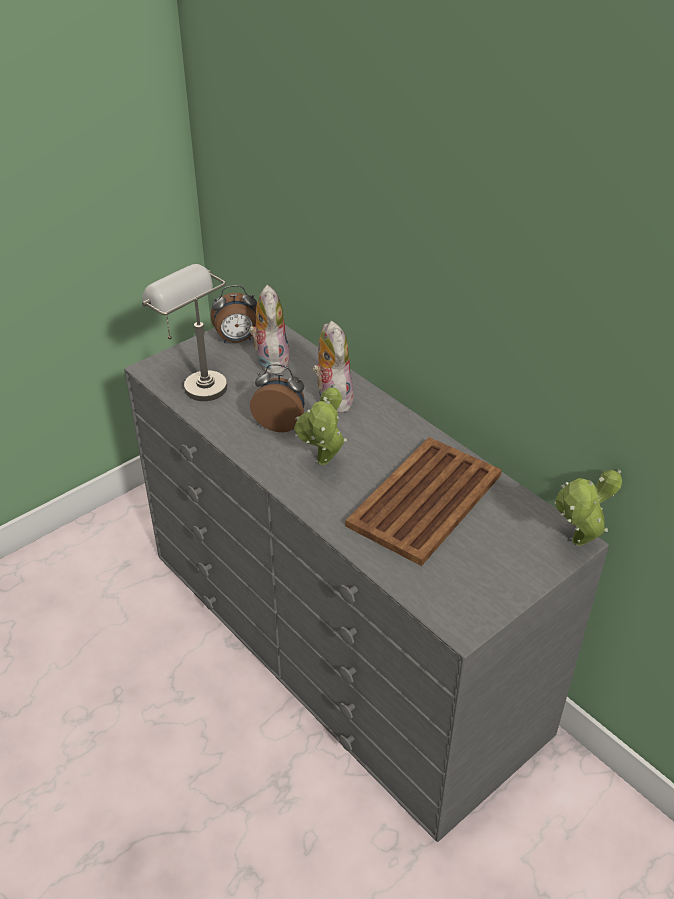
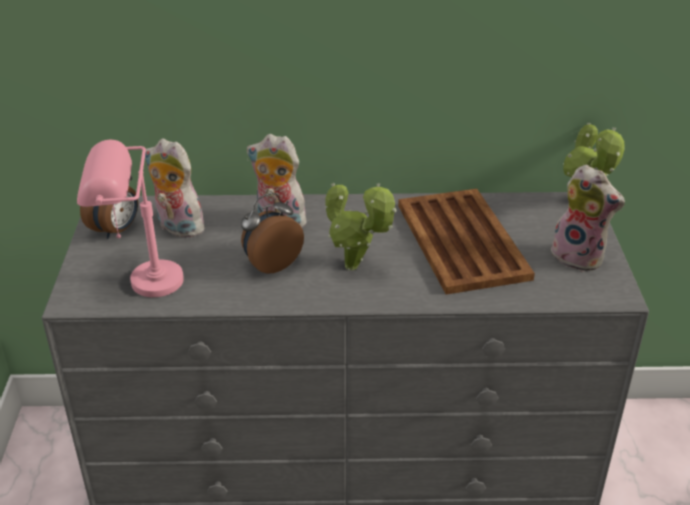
camera: 50 degrees left, 5 degrees down
(194, 382) = (138, 283): grey table lamp -> pink table lamp
(489, 579) = (580, 257): none -> plush toy

